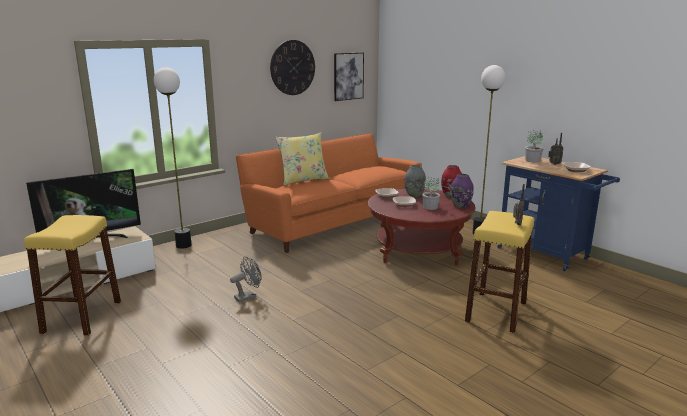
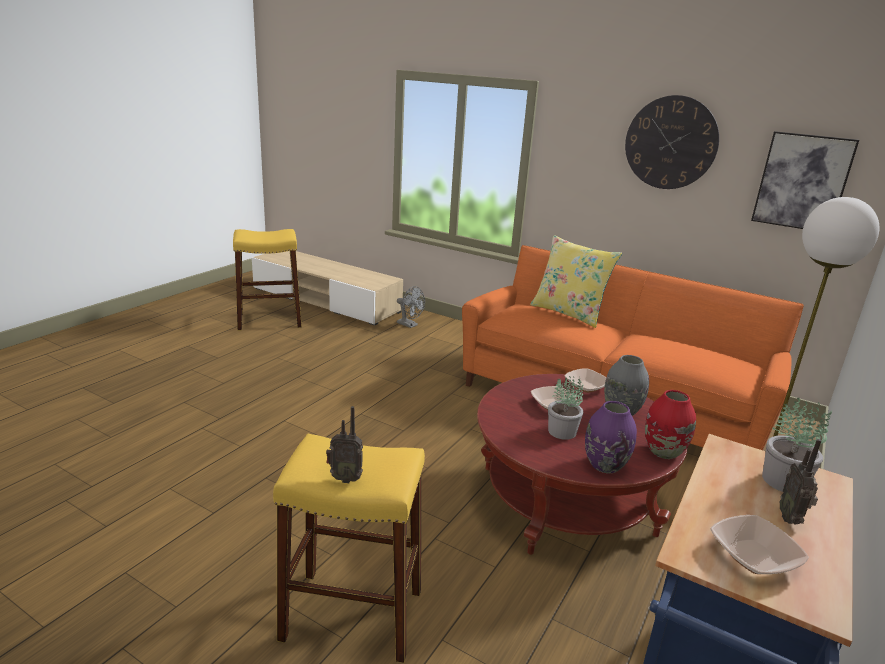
camera: 70 degrees right, 5 degrees up
(92, 240) = (356, 272): television -> none
(184, 245) = (443, 325): floor lamp -> none
(248, 296) = (332, 384): grey fan -> grey fan (410, 325)

